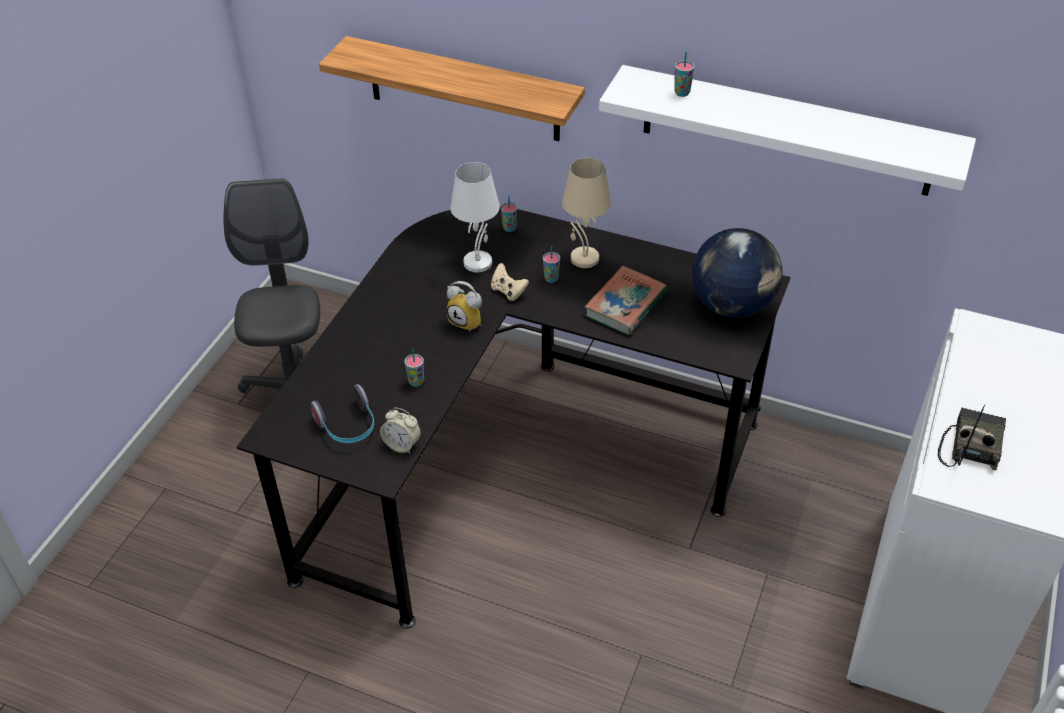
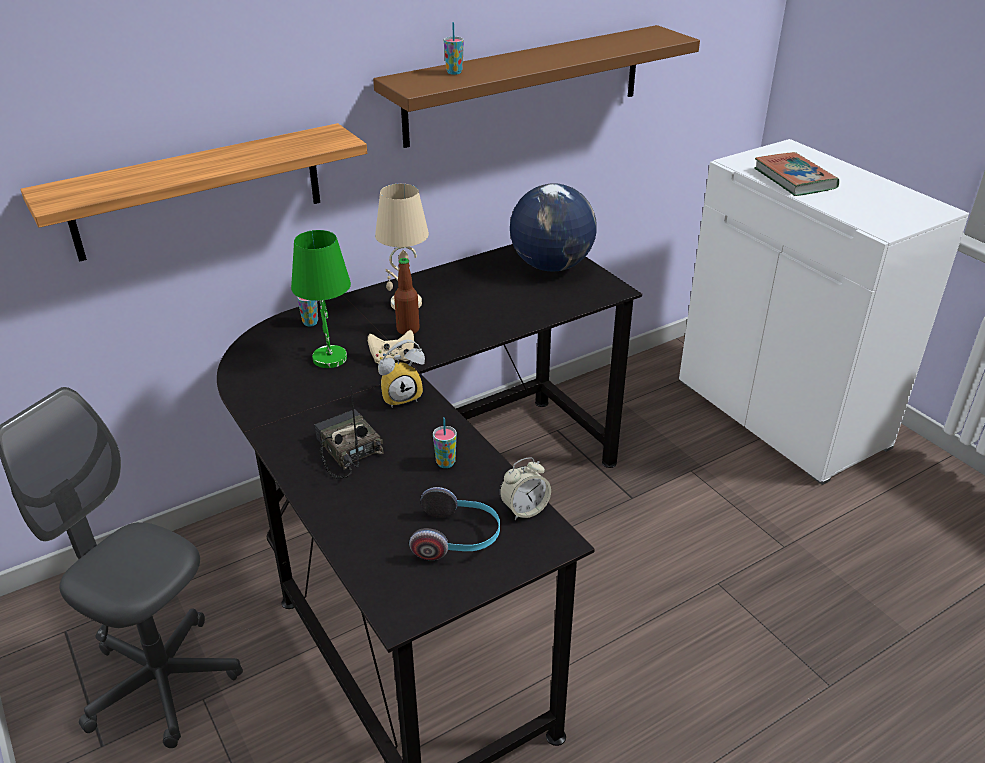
camera: 55 degrees left, 10 degrees down
(478, 262) = (329, 358): white table lamp -> green table lamp
(551, 279) = (408, 330): cup -> bottle
(625, 305) = (489, 309): book -> book (794, 179)
(786, 131) = (525, 85): white shelf -> brown shelf
(970, 445) = (853, 208): radio -> radio (346, 450)

